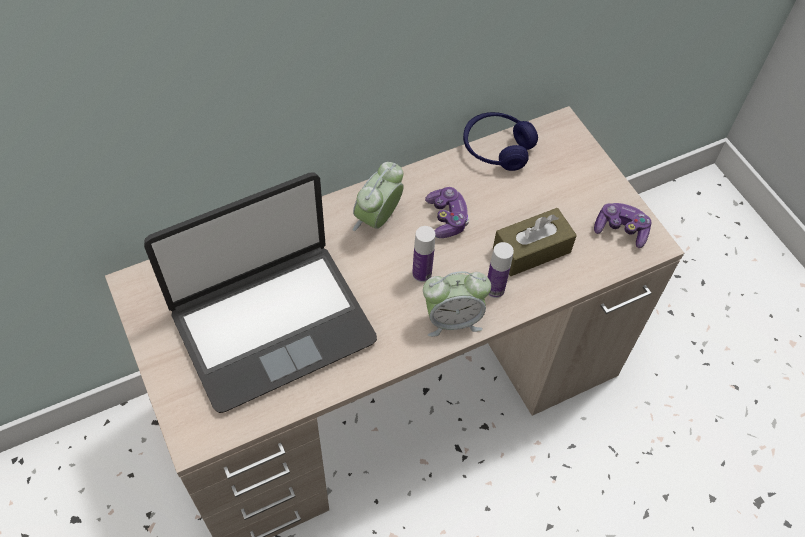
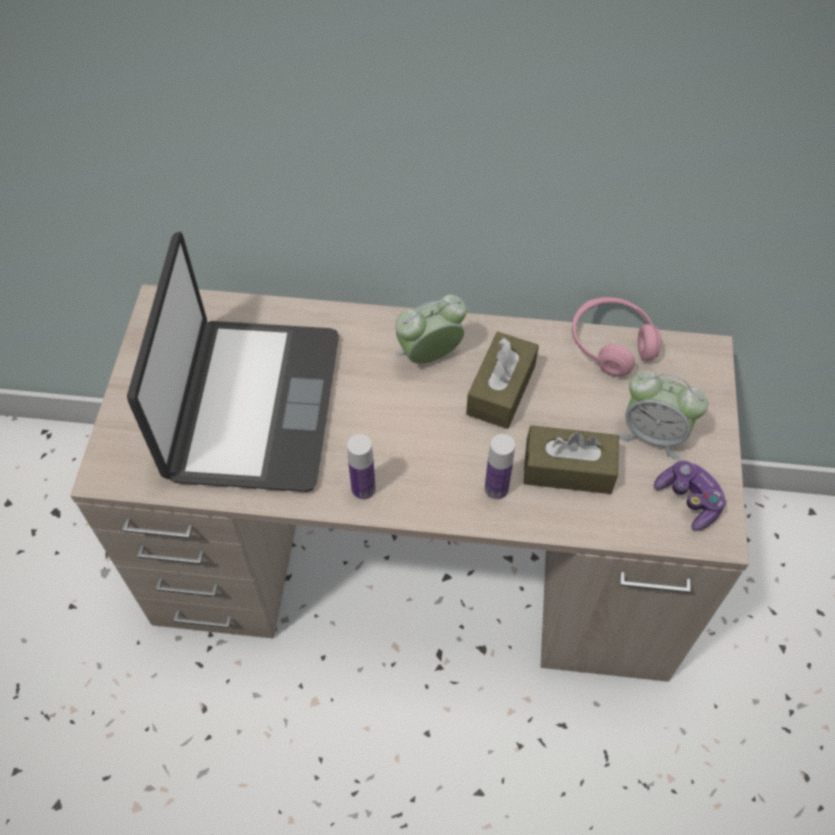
camera: 35 degrees right, 0 degrees up
(272, 324) = (251, 406): laptop -> laptop turned 90 degrees counterclockwise
(422, 274) = (432, 433): bottle -> bottle (363, 489)
(447, 218) = (501, 390): game controller -> brown tissue box
(452, 319) = (428, 495): alarm clock -> alarm clock (653, 434)
(497, 148) = (611, 343): blue headphones -> pink headphones

